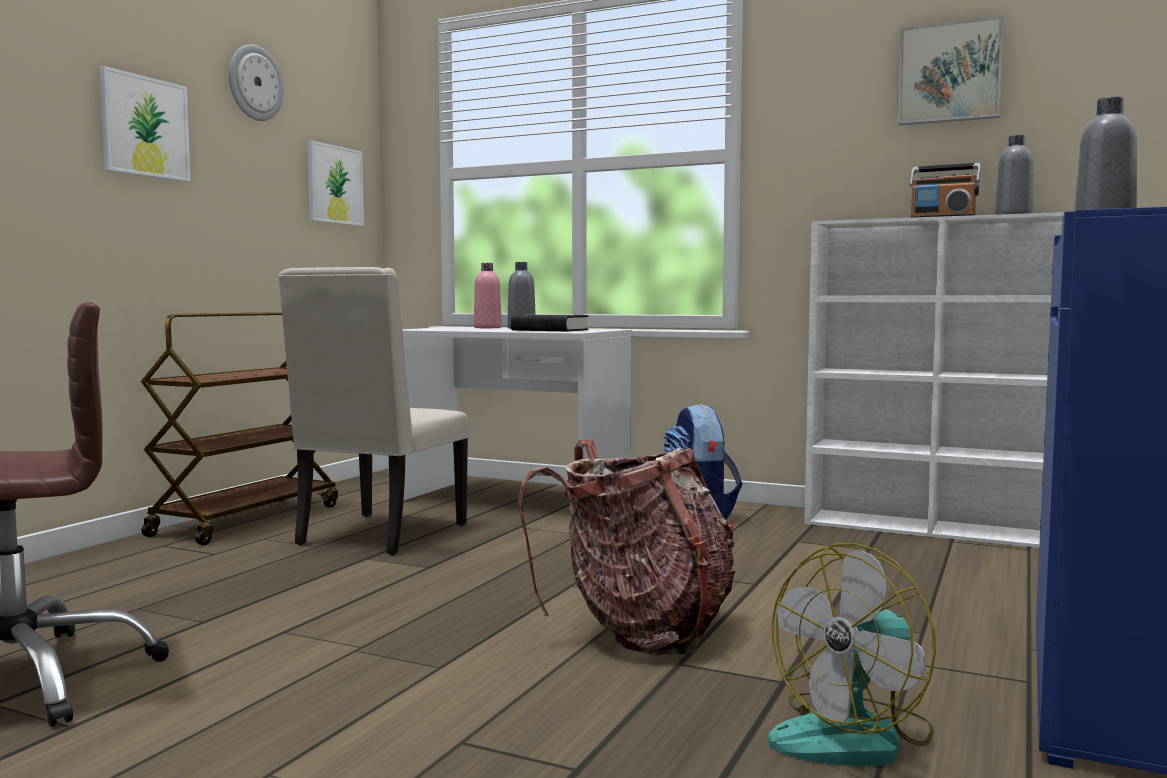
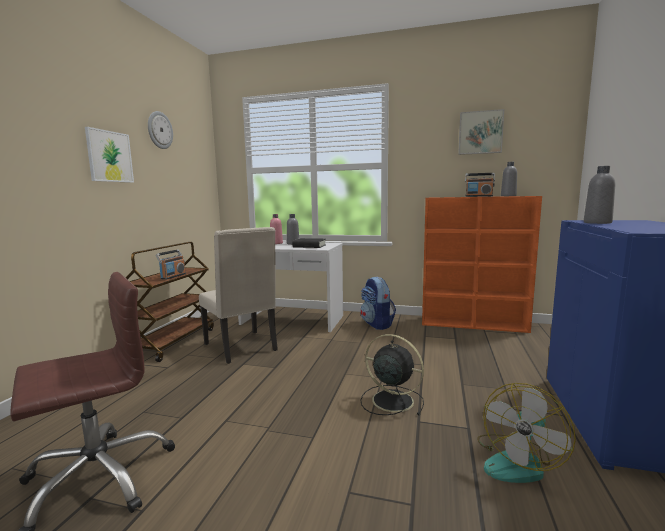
camera: 10 degrees left, 5 degrees up
(250, 375) = (173, 276): none -> radio
(334, 185) = (197, 177): picture -> none
(379, 535) = (242, 347): beige chair -> beige chair turned 45 degrees counterclockwise
(641, 630) = (390, 400): backpack -> black fan
(935, 529) = (474, 324): white bookcase -> orange bookcase

